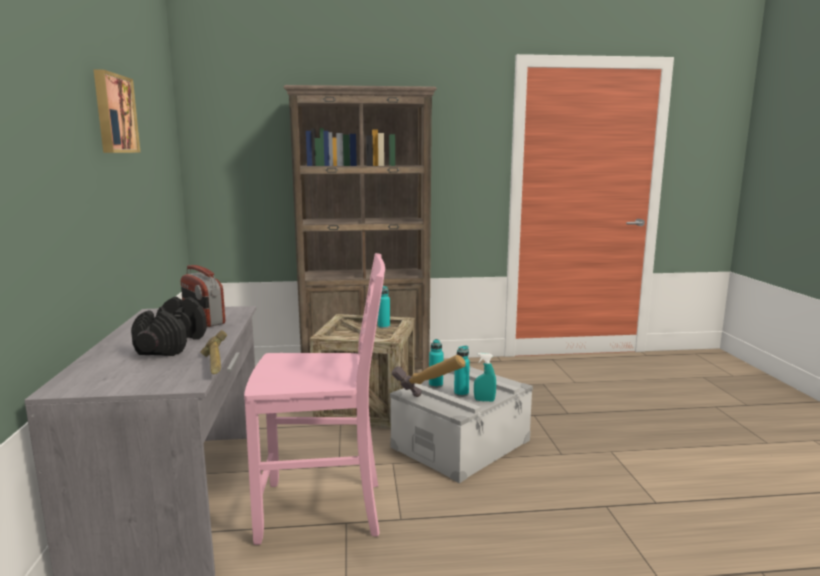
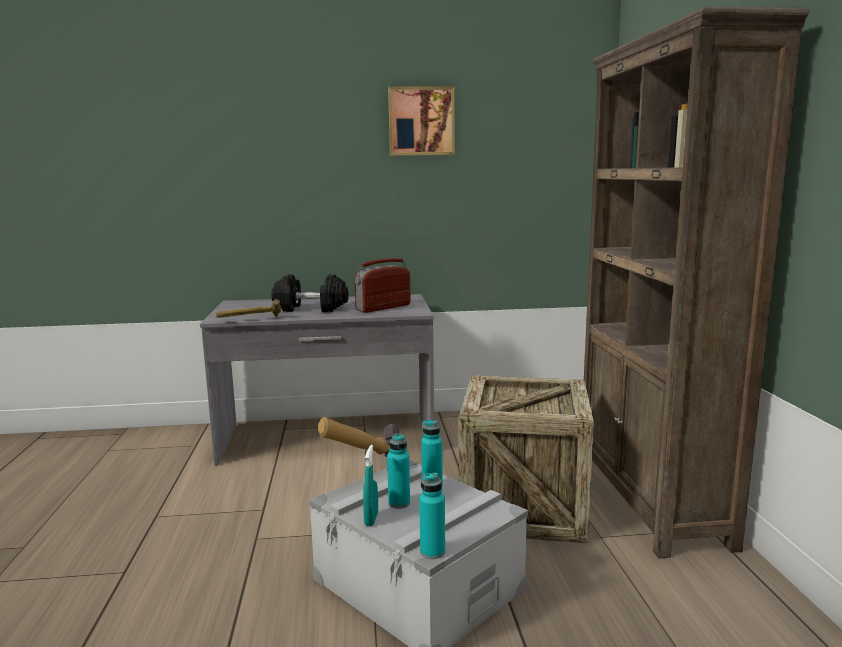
camera: 90 degrees right, 0 degrees up
(324, 511) = (287, 497): pink chair -> none
(383, 326) = (554, 410): turquoise bottle -> turquoise bottle (432, 552)

